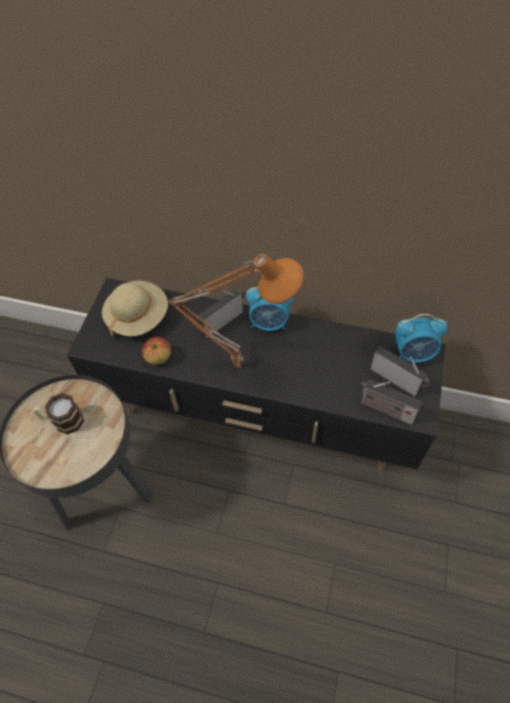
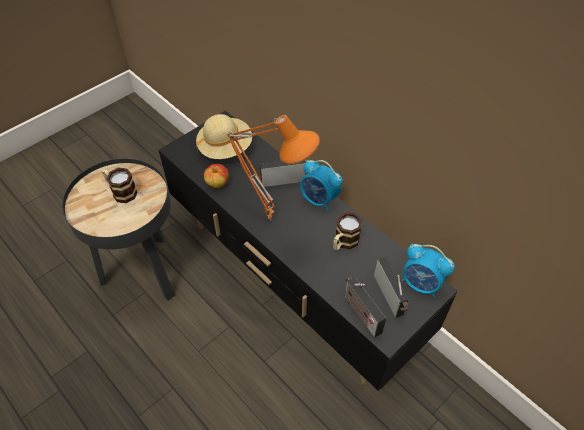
camera: 30 degrees right, 5 degrees down
(322, 352) = (344, 242): none -> mug

